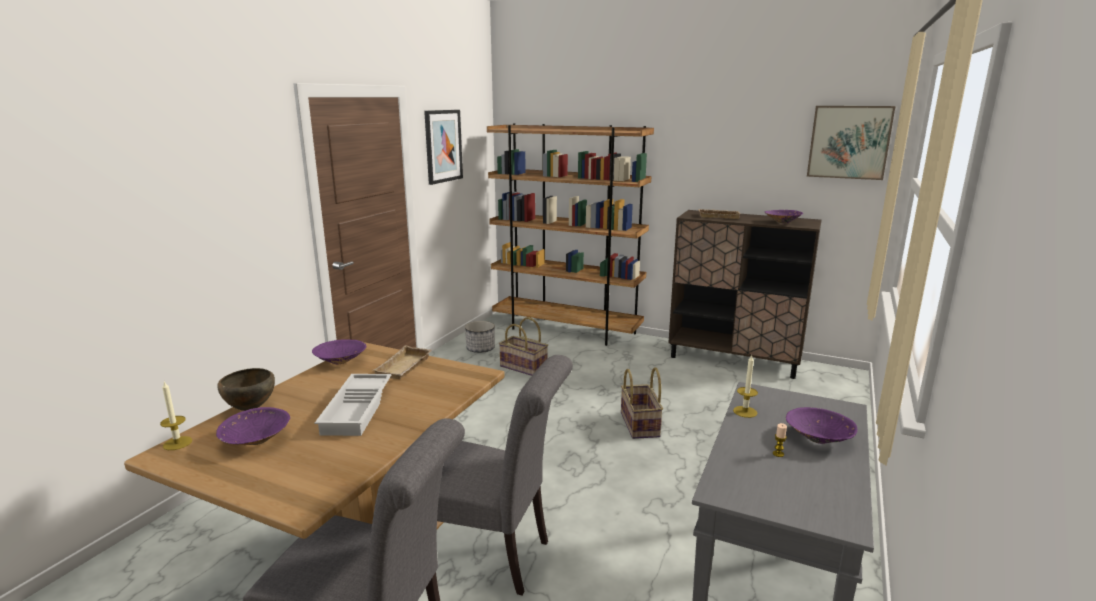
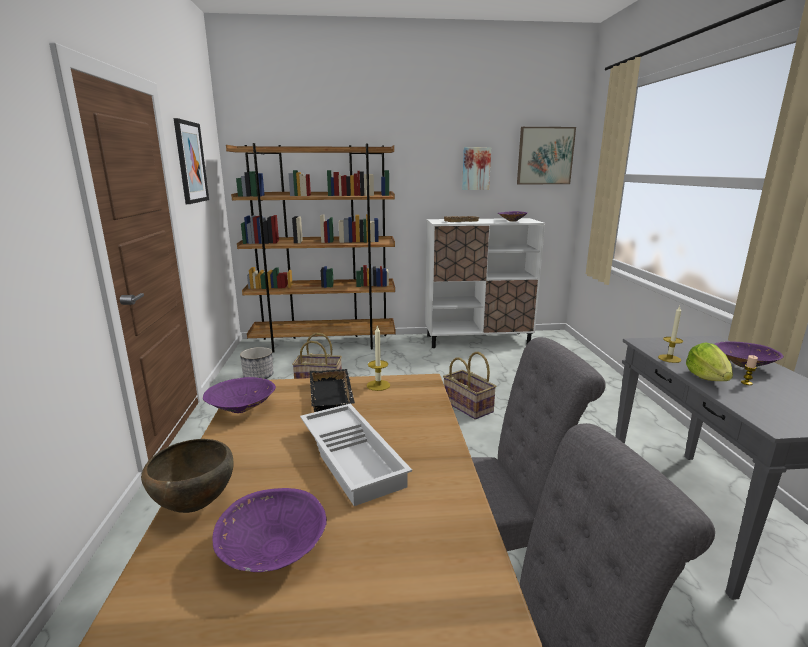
camera: 30 degrees left, 0 degrees up
(177, 443) = (132, 610): candle -> candle (378, 385)
(404, 368) = (333, 395): beige tray -> black tray
(734, 359) = (478, 340): brown cabinet -> white cabinet
(743, 438) = (707, 378): none -> lettuce
(753, 154) = (476, 168): none -> picture

